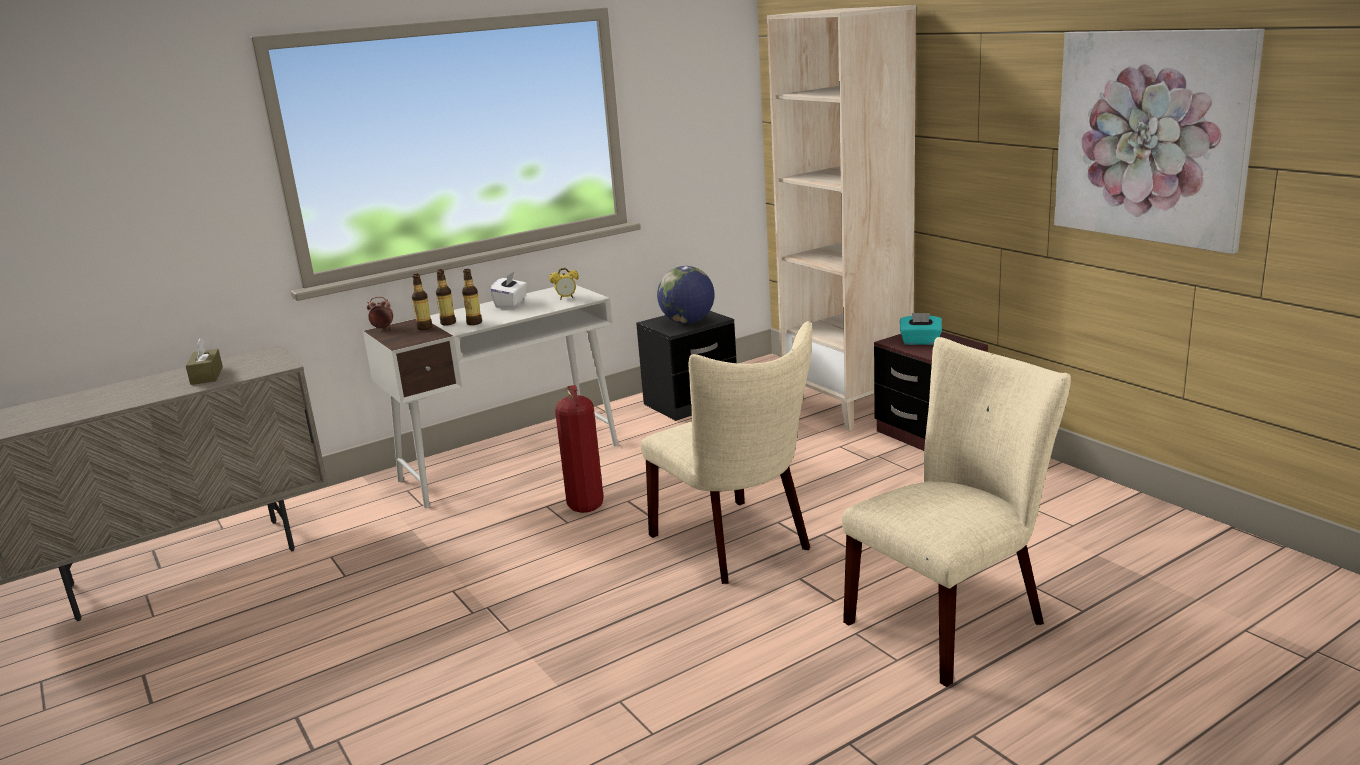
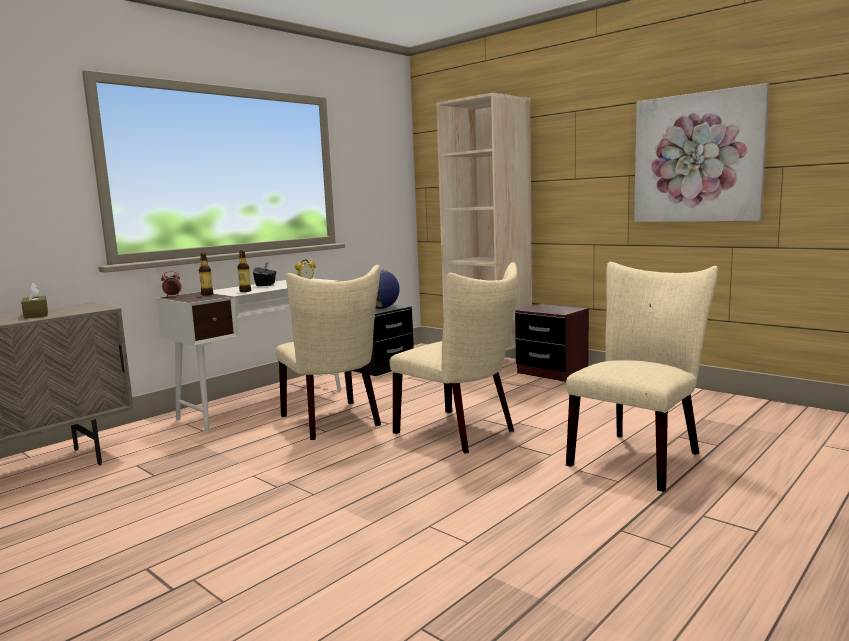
camera: 15 degrees left, 10 degrees down
(448, 323) = (224, 292): bottle -> none
(511, 303) = (266, 284): white tissue box -> black tissue box
(584, 506) = (334, 422): fire extinguisher -> beige chair
(920, 342) = (545, 308): turquoise tissue box -> none

